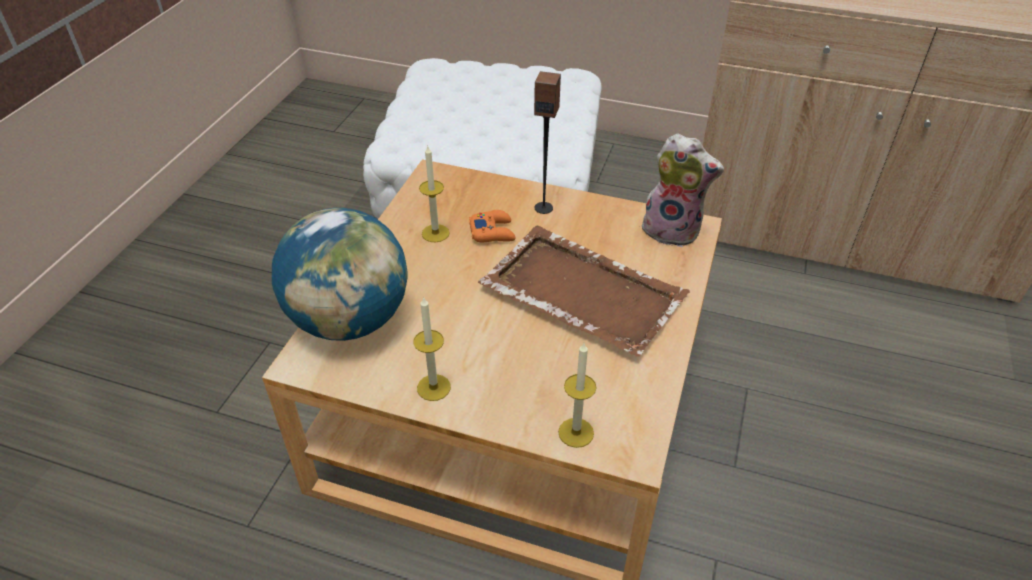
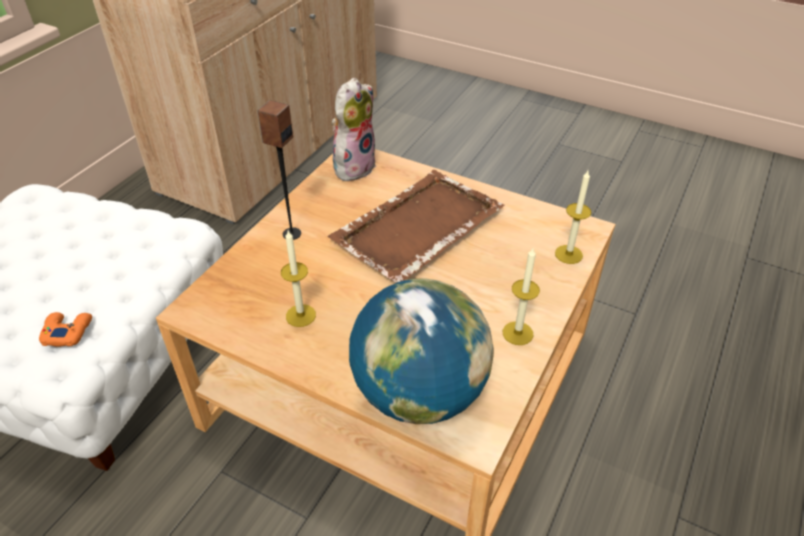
camera: 80 degrees left, 0 degrees up
(492, 232) = (315, 272): orange game controller -> orange game controller (67, 332)

